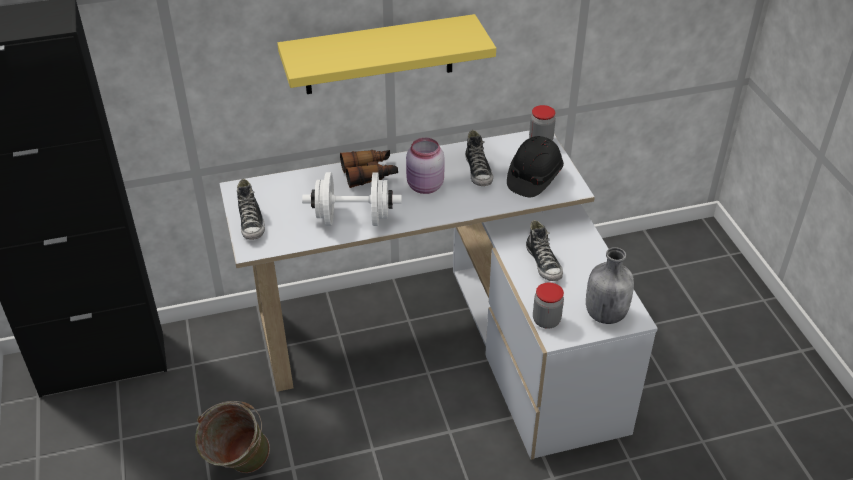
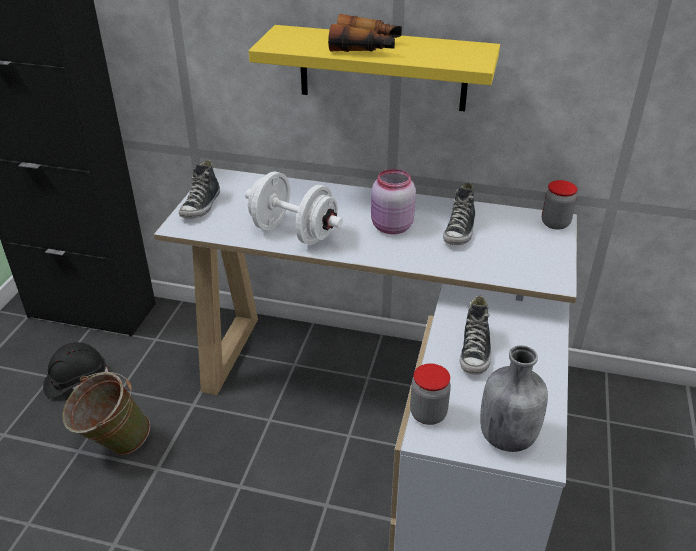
camera: 30 degrees right, 5 degrees down
(370, 173) = (347, 200): binoculars -> binoculars (366, 47)
(534, 178) = (517, 255): black hard hat -> black hard hat (76, 380)

